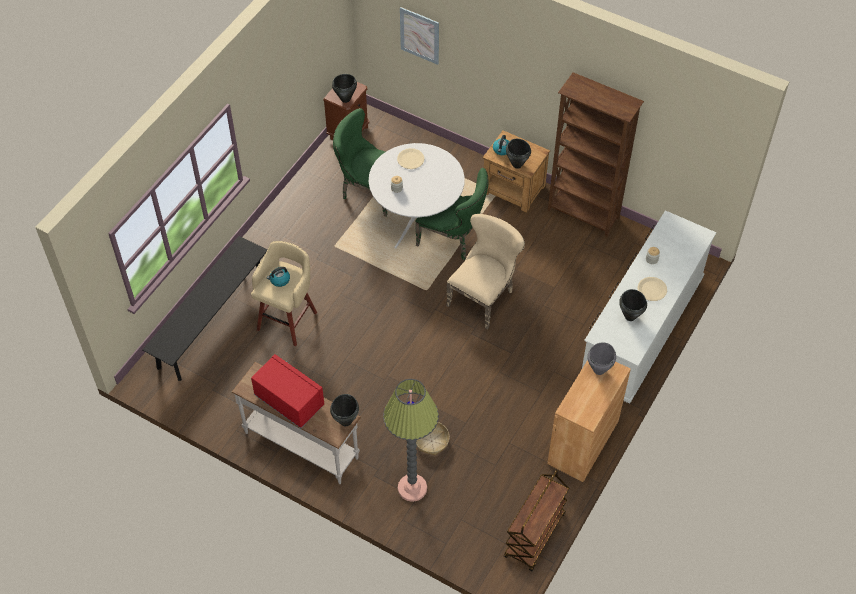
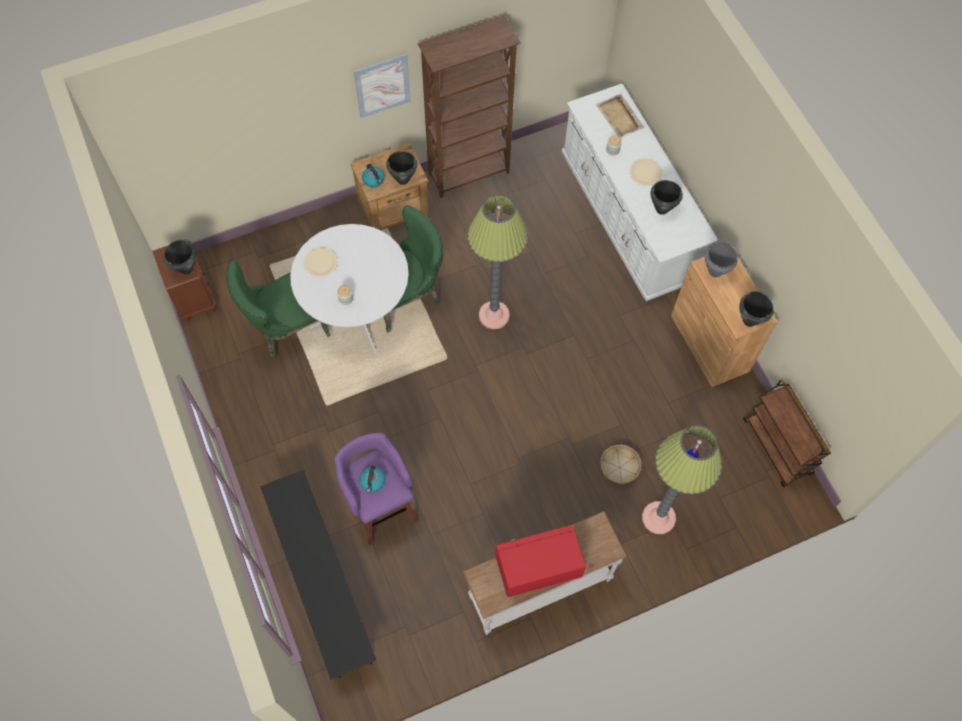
camera: 55 degrees left, 10 degrees up
(288, 319) = (380, 506): beige stool -> purple stool
(346, 421) = (601, 528): black cooking pot -> black cooking pot (749, 320)
(419, 35) = (215, 140): picture -> picture (382, 85)
(484, 296) = (494, 315): beige chair -> floor lamp
(684, 247) = (619, 117): none -> beige tray

